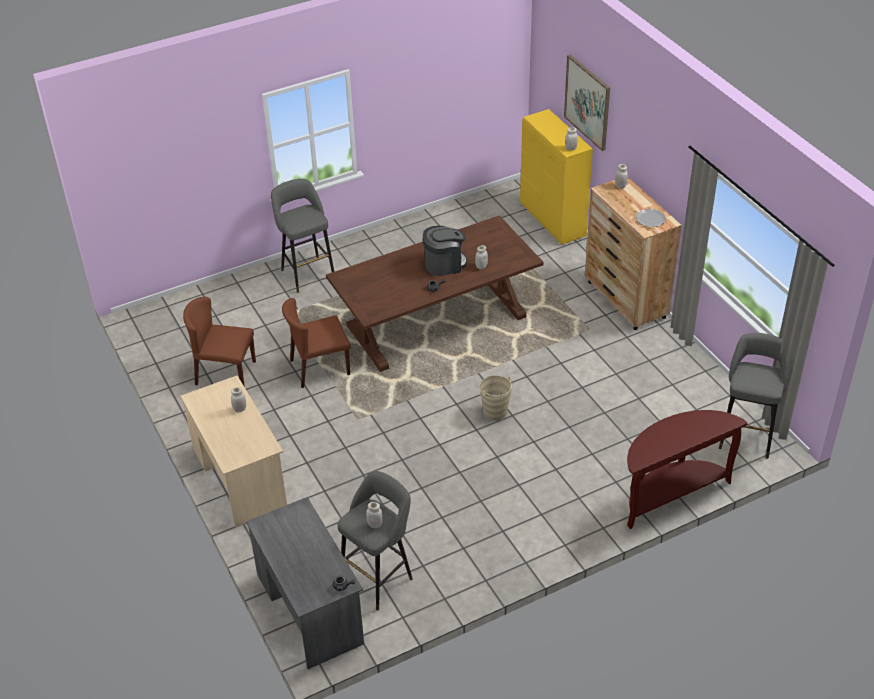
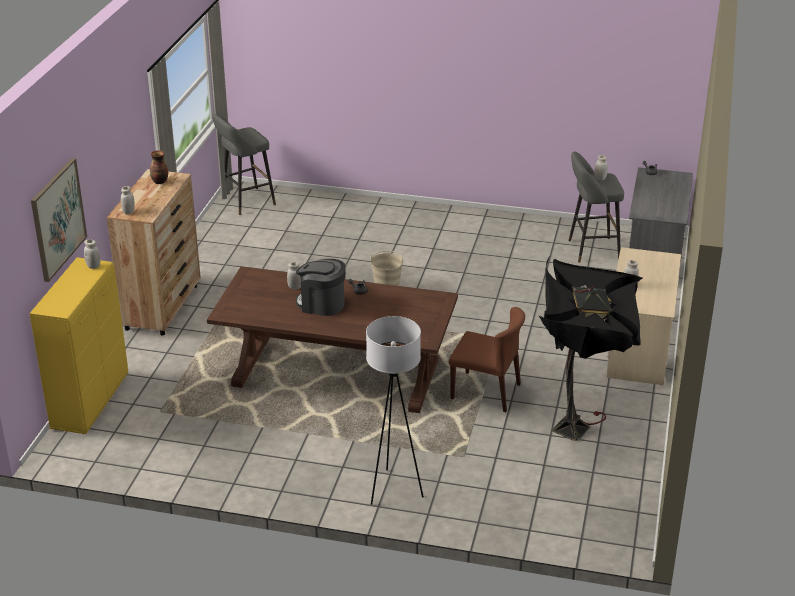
camera: 140 degrees left, 10 degrees down
(225, 373) = (579, 433): brown chair -> black floor lamp
(306, 273) = (393, 489): grey stool -> white floor lamp
(650, 219) = (159, 182): plate -> vase
(670, 493) = (344, 201): brown console table -> none

